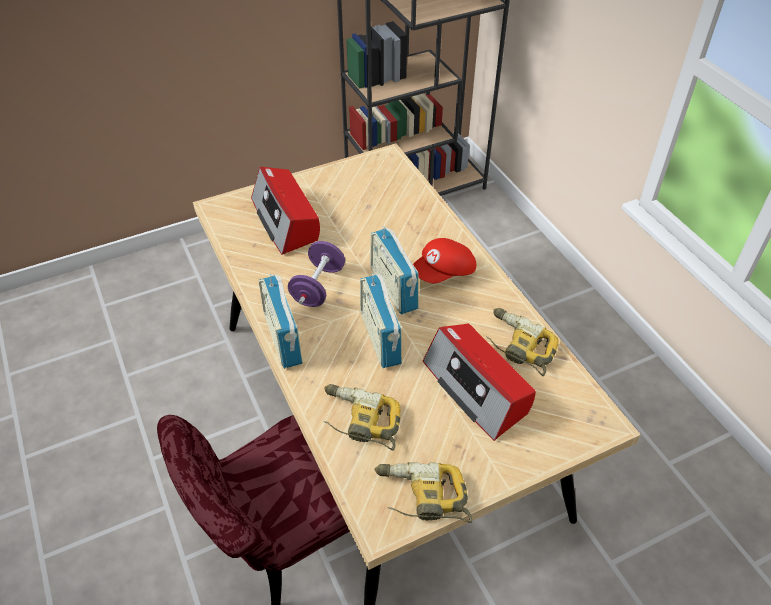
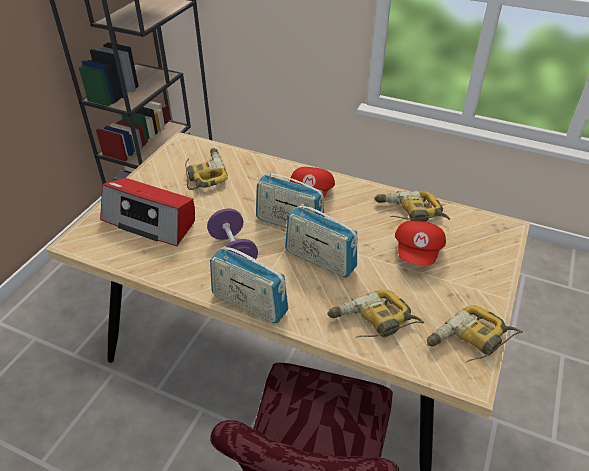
camera: 40 degrees left, 5 degrees down
(373, 199) = (204, 174): none -> power drill
(477, 388) = (418, 252): radio -> red cap

